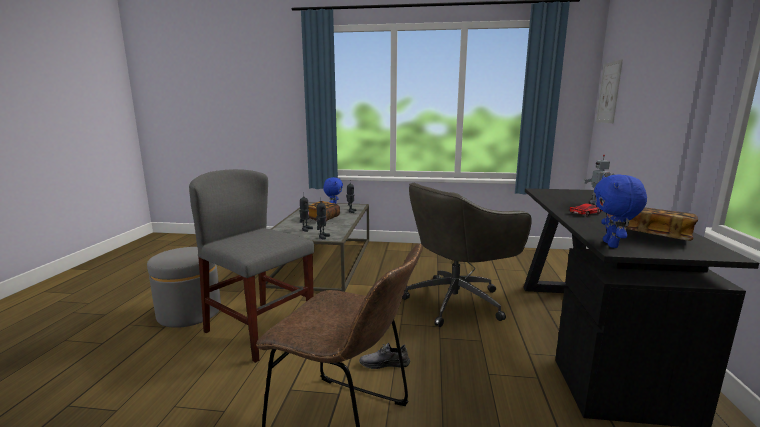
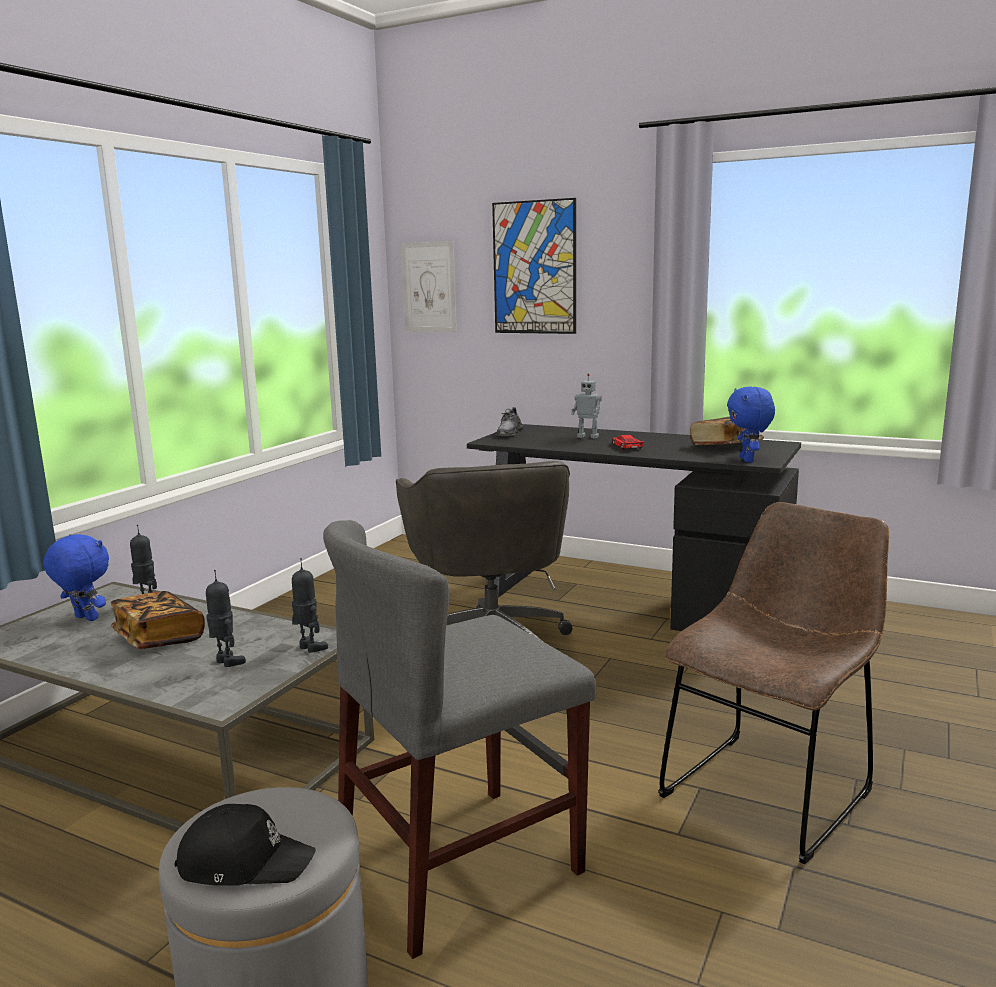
camera: 70 degrees left, 0 degrees up
(169, 256) = (244, 862): none -> black cap
(384, 363) = (637, 738): grey shoe -> grey shoe (509, 433)
(612, 245) = (748, 460): blue plush toy -> blue plush toy turned 60 degrees clockwise
(652, 74) = (534, 268): none -> picture

